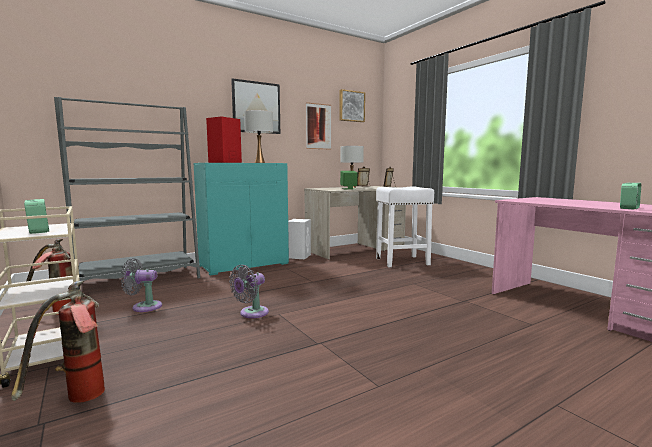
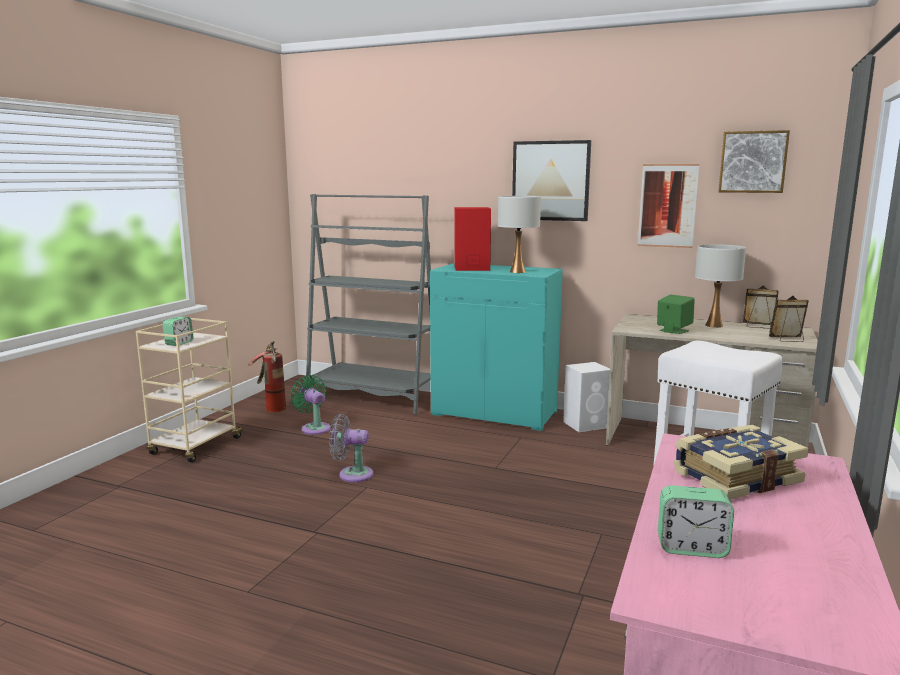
camera: 55 degrees right, 5 degrees up
(76, 401) = (148, 482): fire extinguisher -> none
(144, 307) = (314, 428): grey fan -> green fan
(553, 201) = (734, 477): none -> book

